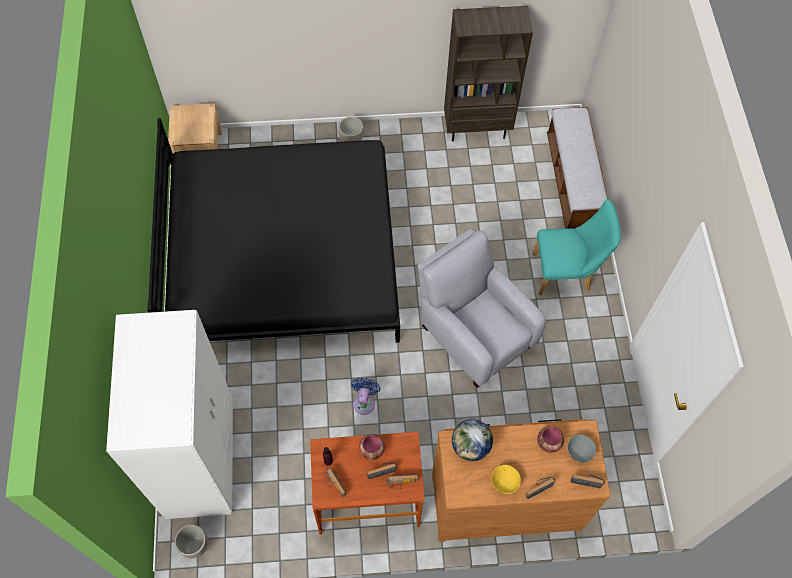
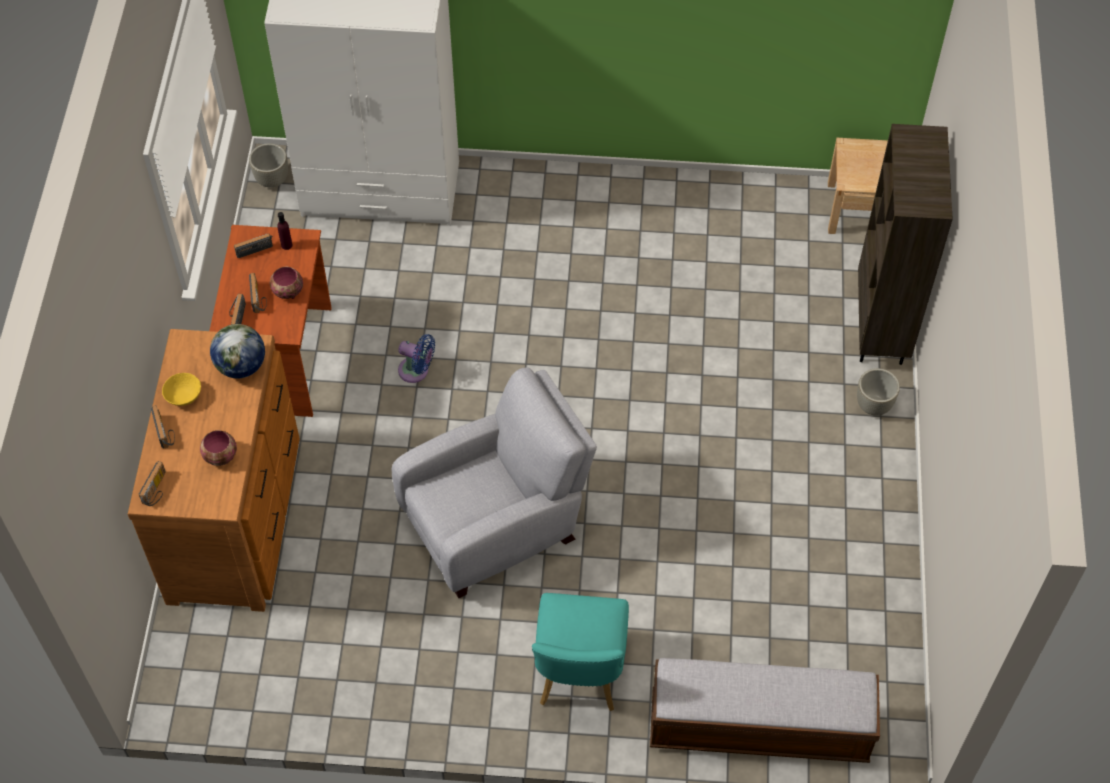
camera: 100 degrees right, 5 degrees down
(283, 256) = (665, 297): black bed -> none
(477, 128) = (888, 596): brown bookcase -> brown bookcase (881, 328)
(579, 452) = (197, 489): grey bowl -> none

